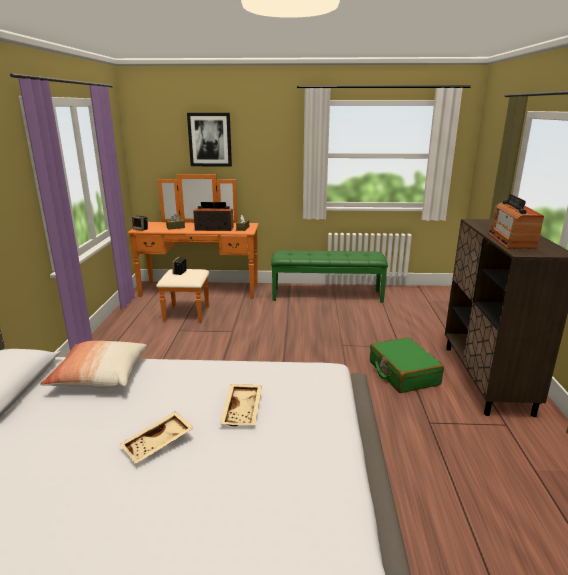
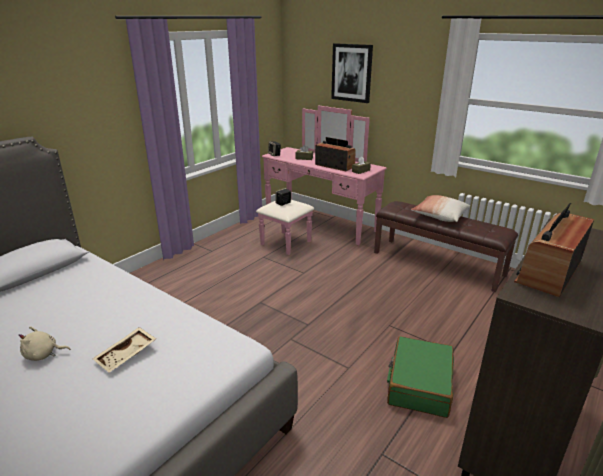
camera: 35 degrees right, 5 degrees up
(100, 377) = (90, 282): pillow -> pillow (439, 216)
(158, 444) = (43, 354): beige tray -> beige plush toy
(197, 295) = (313, 227): orange dresser -> pink dresser
(327, 295) = (438, 263): green bench -> brown bench

